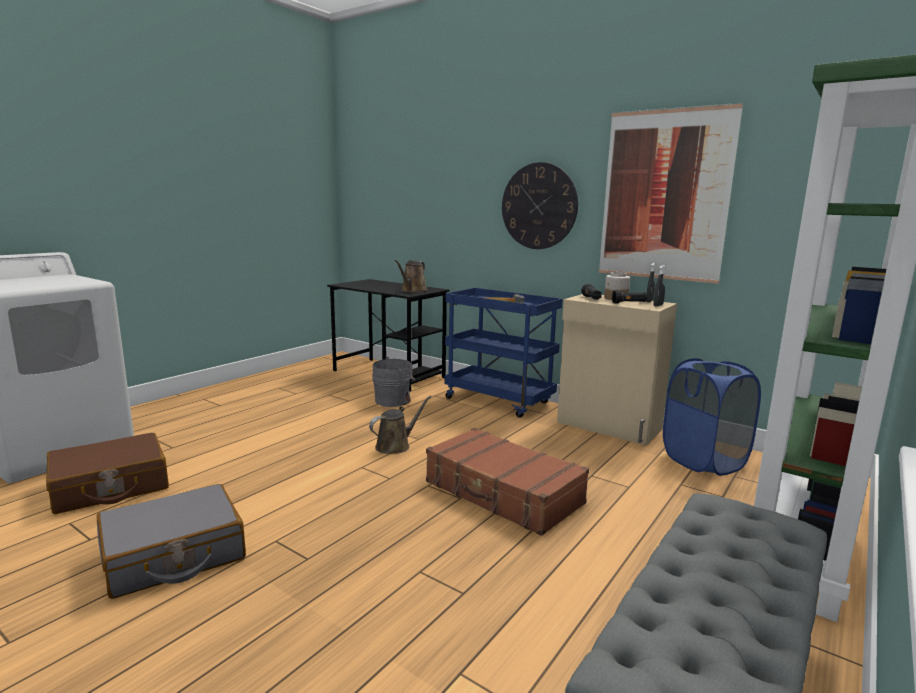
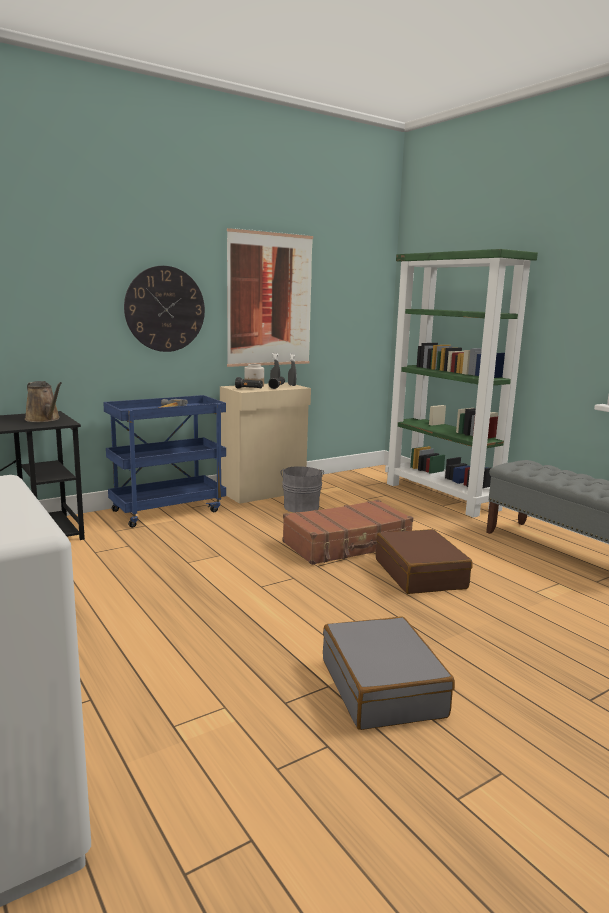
camera: 70 degrees left, 0 degrees up
(110, 486) = (187, 745): brown suitcase -> brown suitcase (420, 574)
(394, 400) = (102, 550): grey bucket -> grey bucket (301, 506)
(395, 446) = (226, 566): brown watering can -> none
(703, 461) = (340, 486): blue laundry basket -> none

